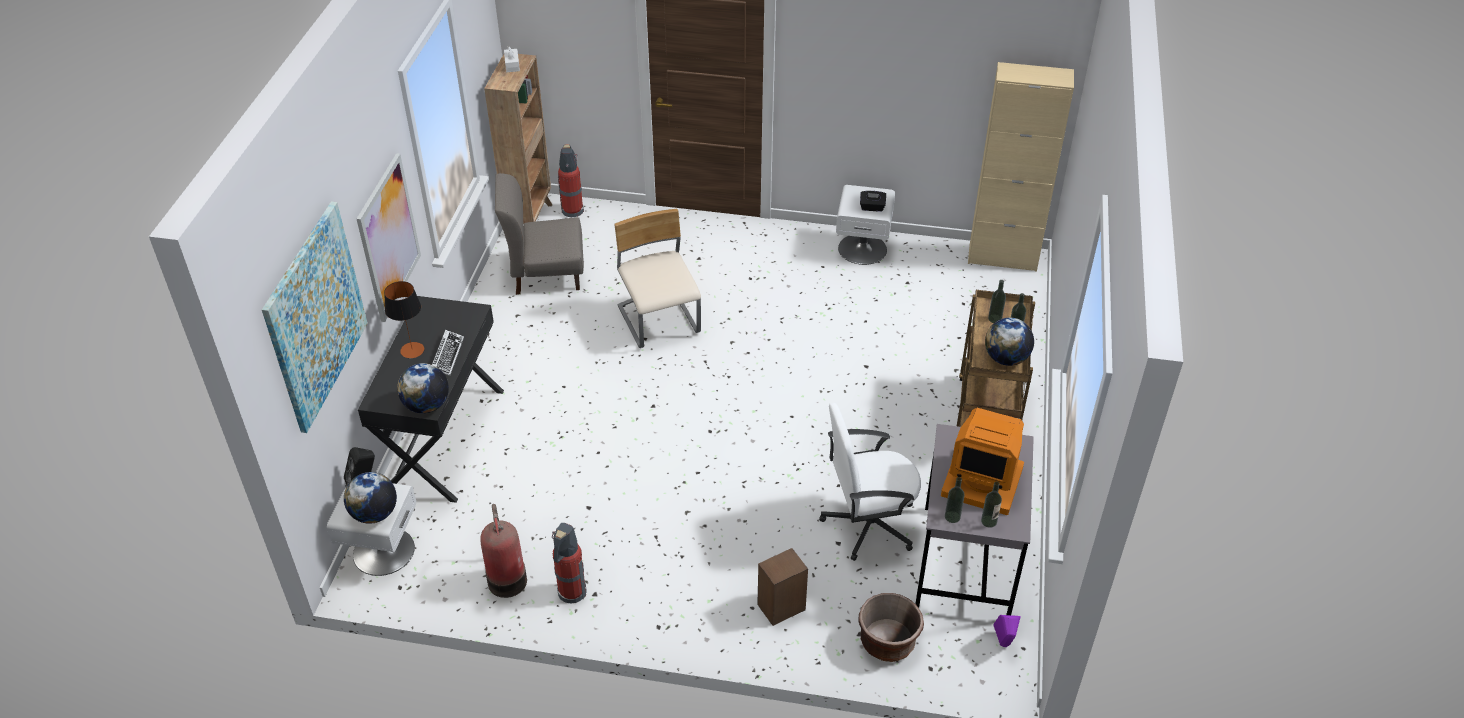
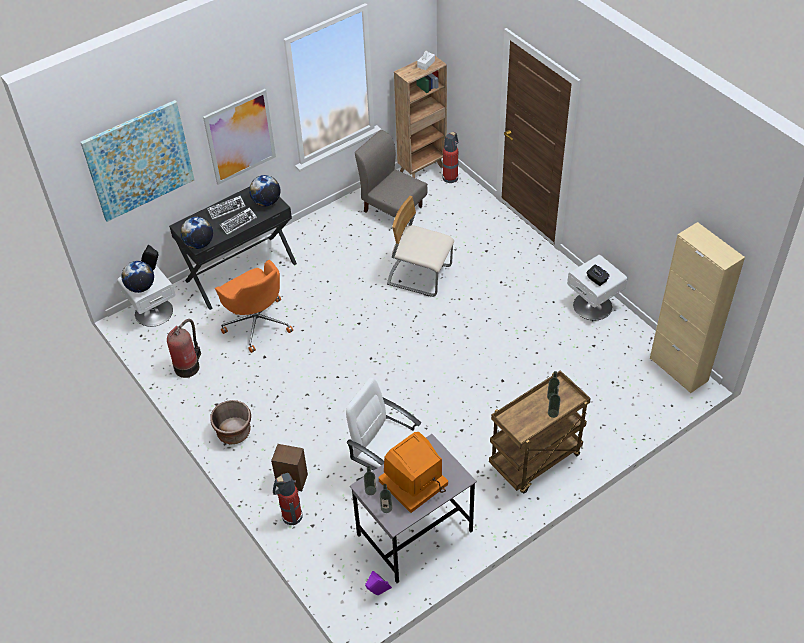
camera: 45 degrees right, 5 degrees up
(412, 350) = (226, 209): table lamp -> keyboard
(534, 479) = (257, 323): none -> orange office chair
(571, 593) = (207, 395): fire extinguisher -> fire extinguisher (291, 516)
(659, 321) = (419, 275): beige chair -> beige chair turned 90 degrees counterclockwise
(887, 643) = (320, 541): brown planter -> brown planter (234, 432)
(983, 480) = (414, 483): monitor -> monitor turned 75 degrees clockwise
(1006, 359) = (525, 425): globe -> globe (266, 202)

